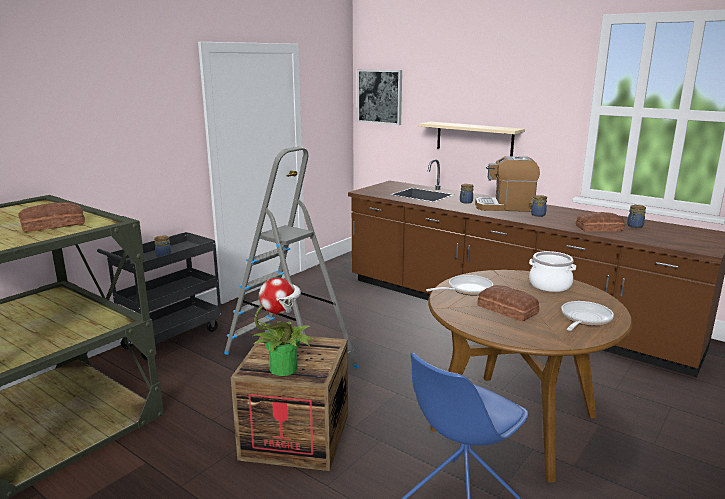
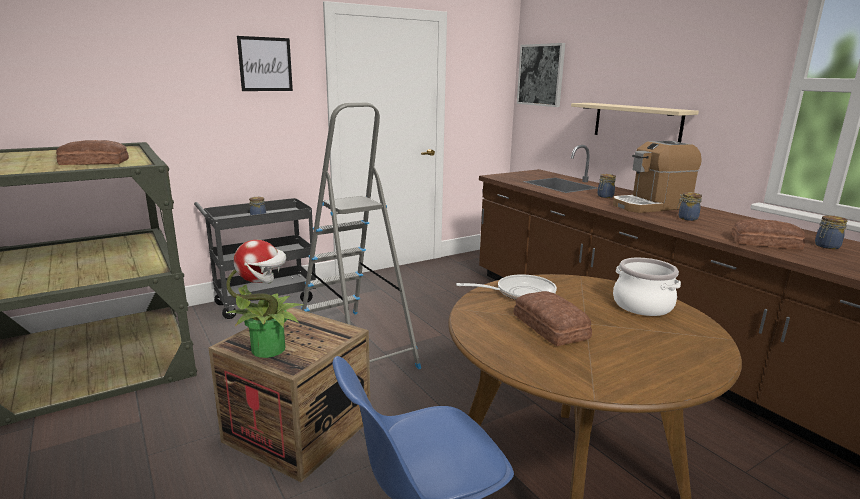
camera: 20 degrees right, 0 degrees up
(152, 105) = (265, 64): none -> picture
(505, 207) = (651, 206): coffee machine -> coffee machine turned 45 degrees counterclockwise
(584, 319) = (654, 360): frying pan -> none

